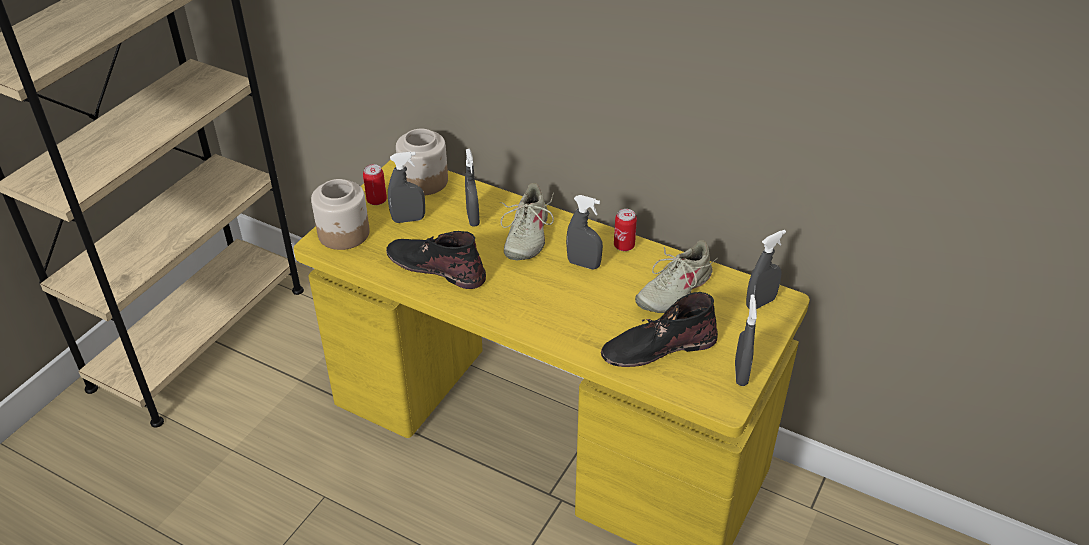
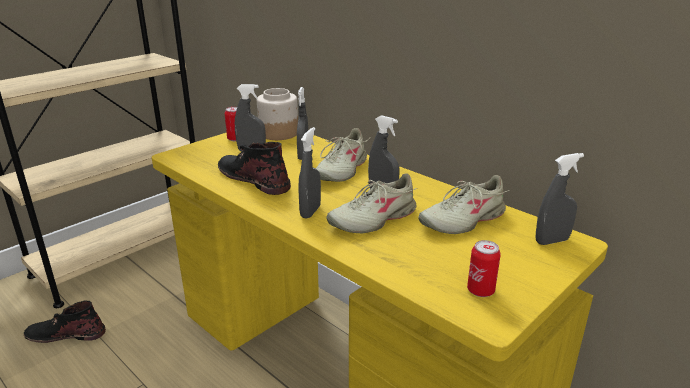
camera: 15 degrees right, 15 degrees down
(344, 234) = (196, 153): jar -> none
(588, 305) = (373, 219): none -> beige shoe
(624, 246) = (425, 186): can -> can (480, 291)
(657, 347) = (430, 259): black boot -> black boot (65, 333)
(741, 374) = (516, 296): grey spray bottle -> grey spray bottle (310, 212)

